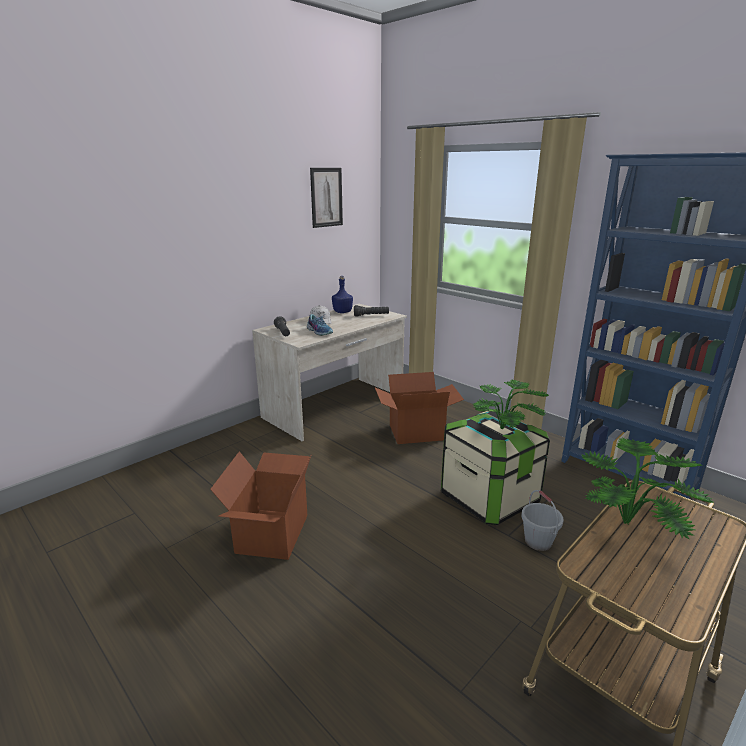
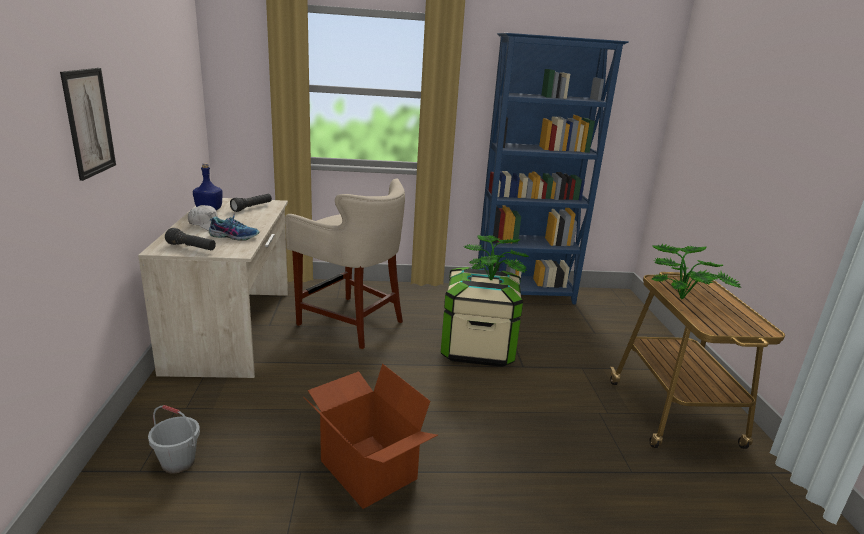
camera: 50 degrees left, 0 degrees up
(326, 197) = (168, 60): picture -> picture (89, 122)
(416, 432) = (351, 322): cardboard box -> beige stool
(537, 541) = (542, 361): grey bucket -> grey bucket (178, 462)

